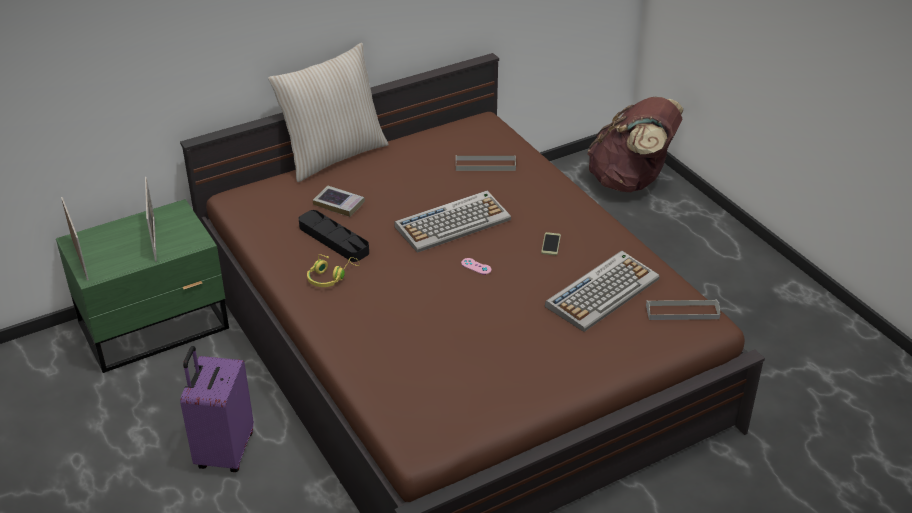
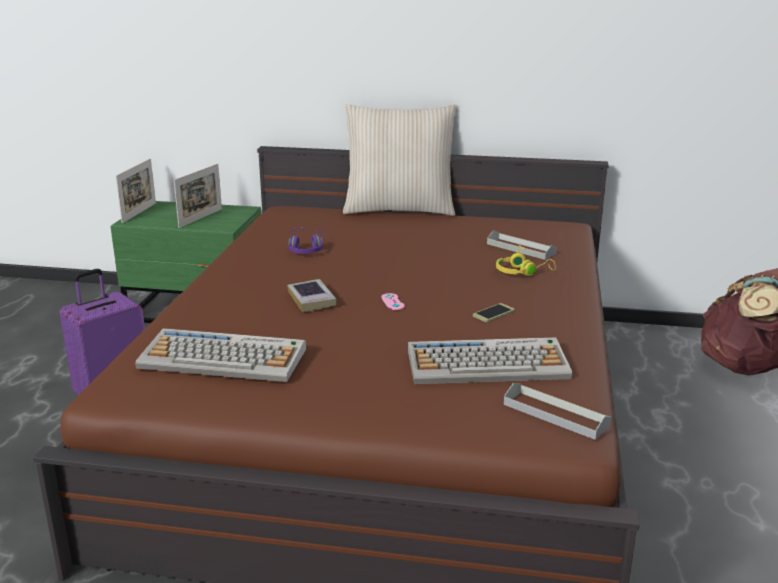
camera: 40 degrees right, 15 degrees down
(331, 277) = (263, 267): yellow headphones -> yellow headphones (522, 272)
(333, 239) = (308, 249): black tray -> purple headphones
(339, 204) = (351, 233): book -> book (311, 299)
(453, 222) = (424, 270): keyboard -> keyboard (224, 358)

